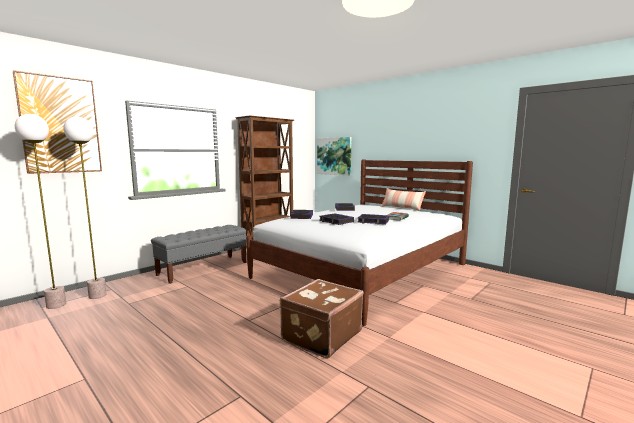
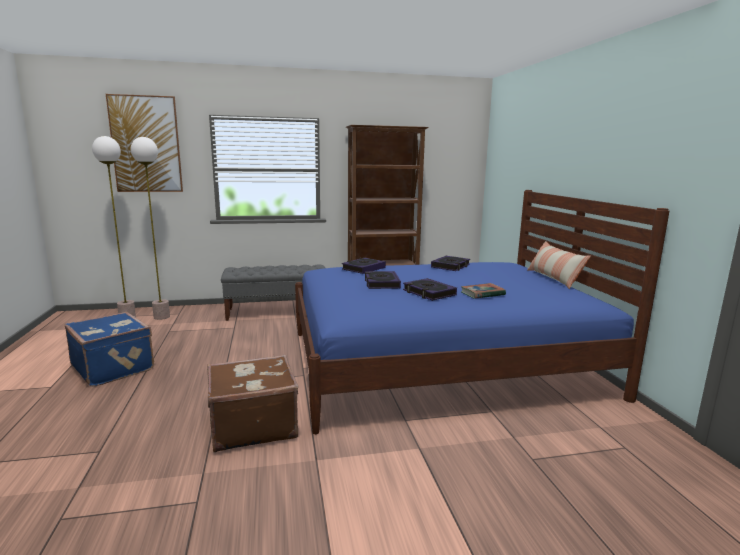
camera: 35 degrees right, 5 degrees up
(127, 342) = (114, 367): none -> blue suitcase
(334, 156) = (502, 181): picture -> none
(362, 271) = (441, 363): white bed -> blue bed

